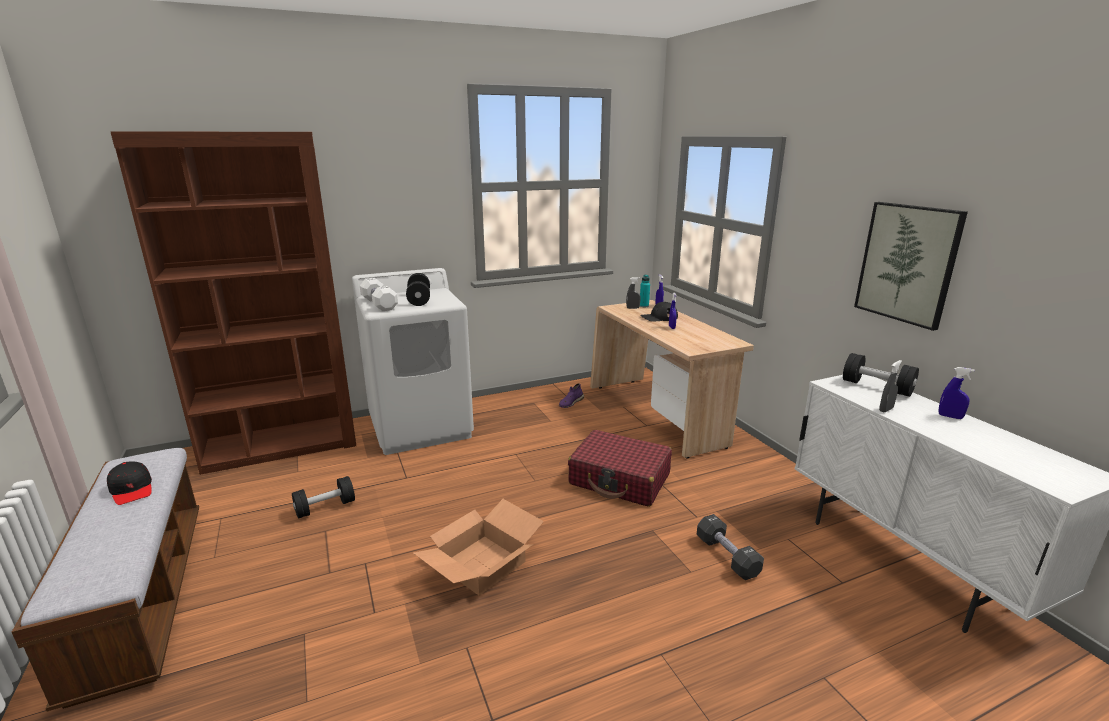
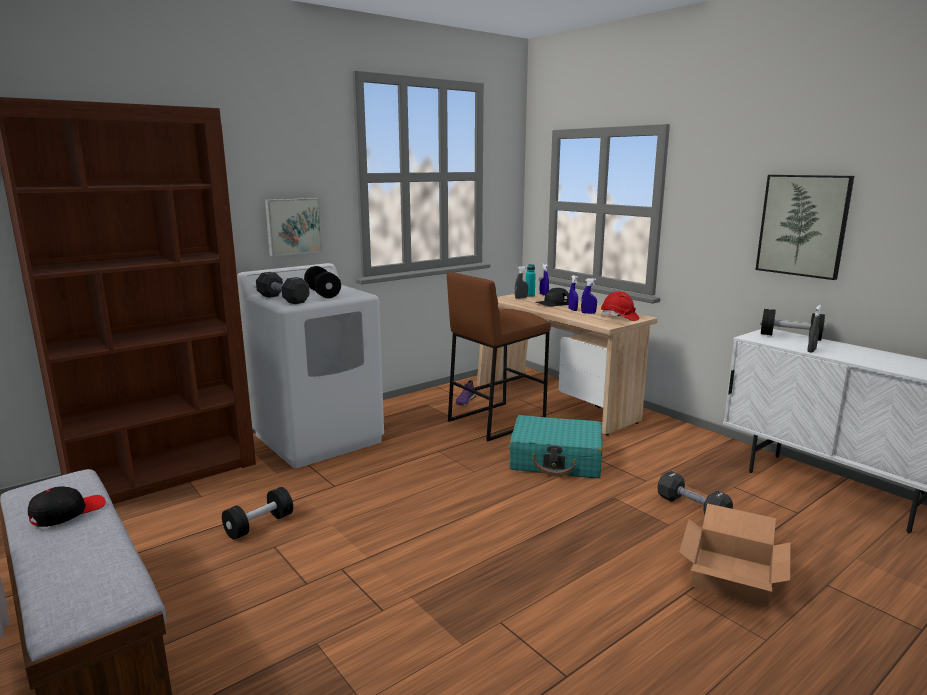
camera: 15 degrees left, 5 degrees down
(132, 489) = (67, 513): black cap -> black cap turned 90 degrees counterclockwise
(379, 304) = (283, 299): white dumbbell -> black dumbbell
(406, 233) = (293, 226): none -> picture
(482, 565) = (469, 550): cardboard box -> cardboard box (732, 577)
(587, 428) = (496, 420): none -> brown stool
(620, 479) = (556, 460): red suitcase -> turquoise suitcase
(711, 341) = (619, 317): none -> red hard hat
(950, 416) = (862, 351): blue spray bottle -> blue spray bottle (588, 313)

